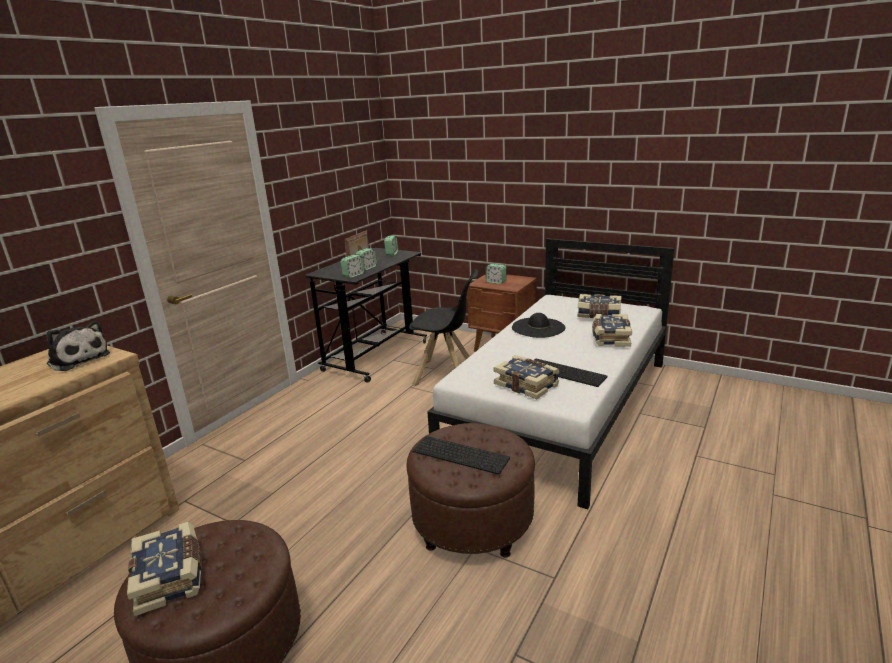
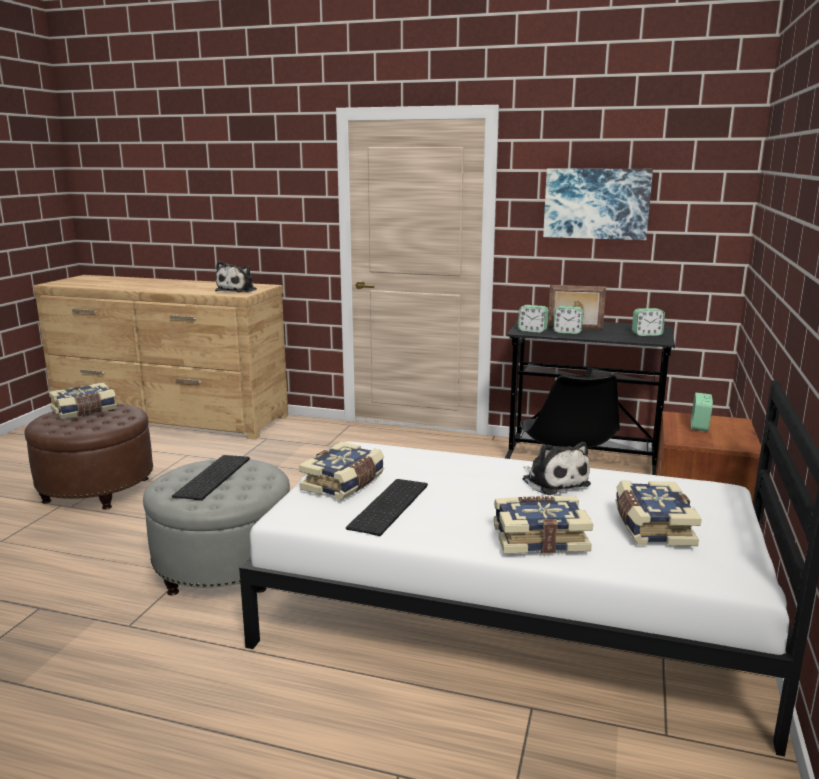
camera: 75 degrees right, 5 degrees down
(323, 174) = (596, 203): none -> picture
(473, 523) = (224, 568): brown ottoman -> grey ottoman
(538, 327) = (553, 481): black hat -> plush toy

